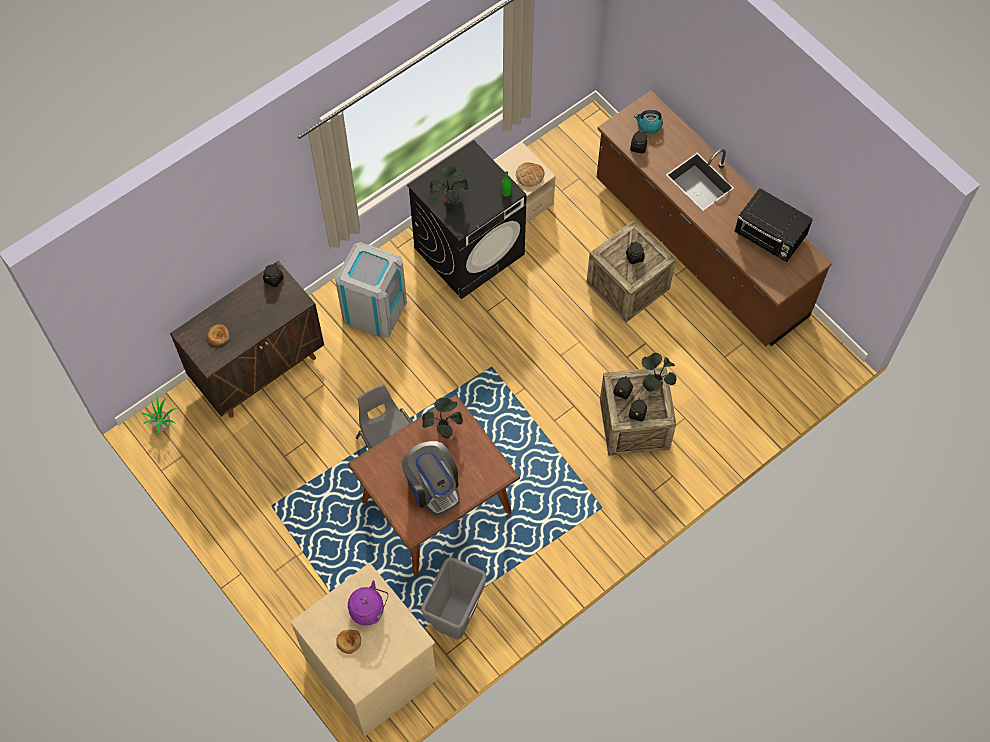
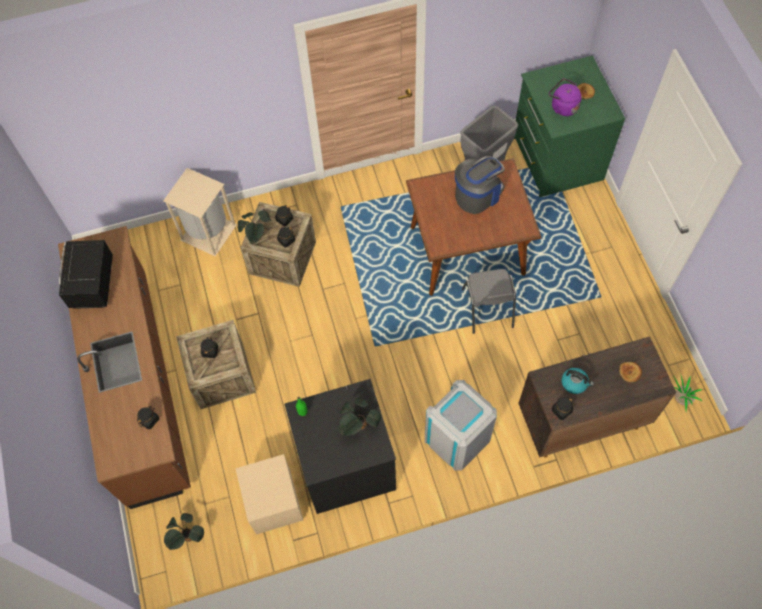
camera: 155 degrees left, 0 degrees up
(372, 668) = (556, 159): beige dresser -> green dresser
(433, 487) = (477, 195): coffee machine -> coffee machine turned 60 degrees clockwise
(444, 429) = (451, 235): potted plant -> potted plant (188, 537)
(529, 176) = (260, 477): bread -> none
(649, 125) = (124, 440): kettle -> kettle (574, 383)
(729, 424) = (209, 232): none -> beige trash can
(770, 237) = (92, 284): black microwave -> black microwave turned 150 degrees counterclockwise

